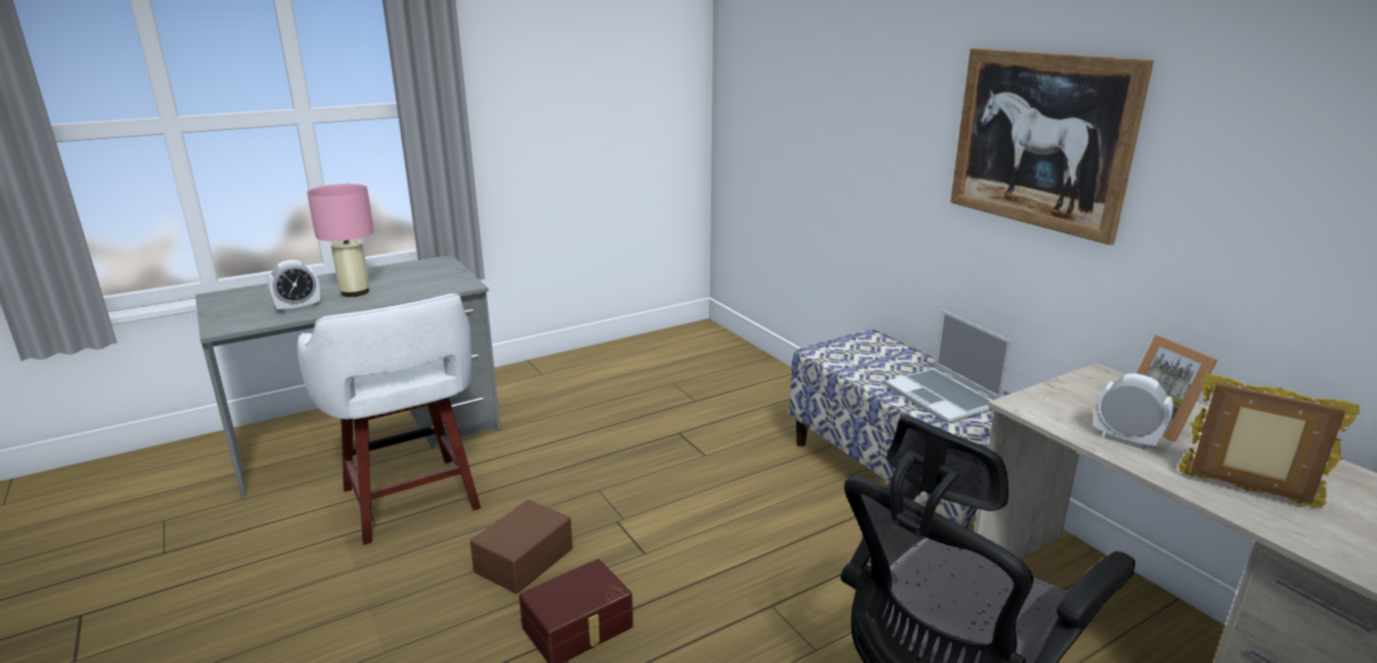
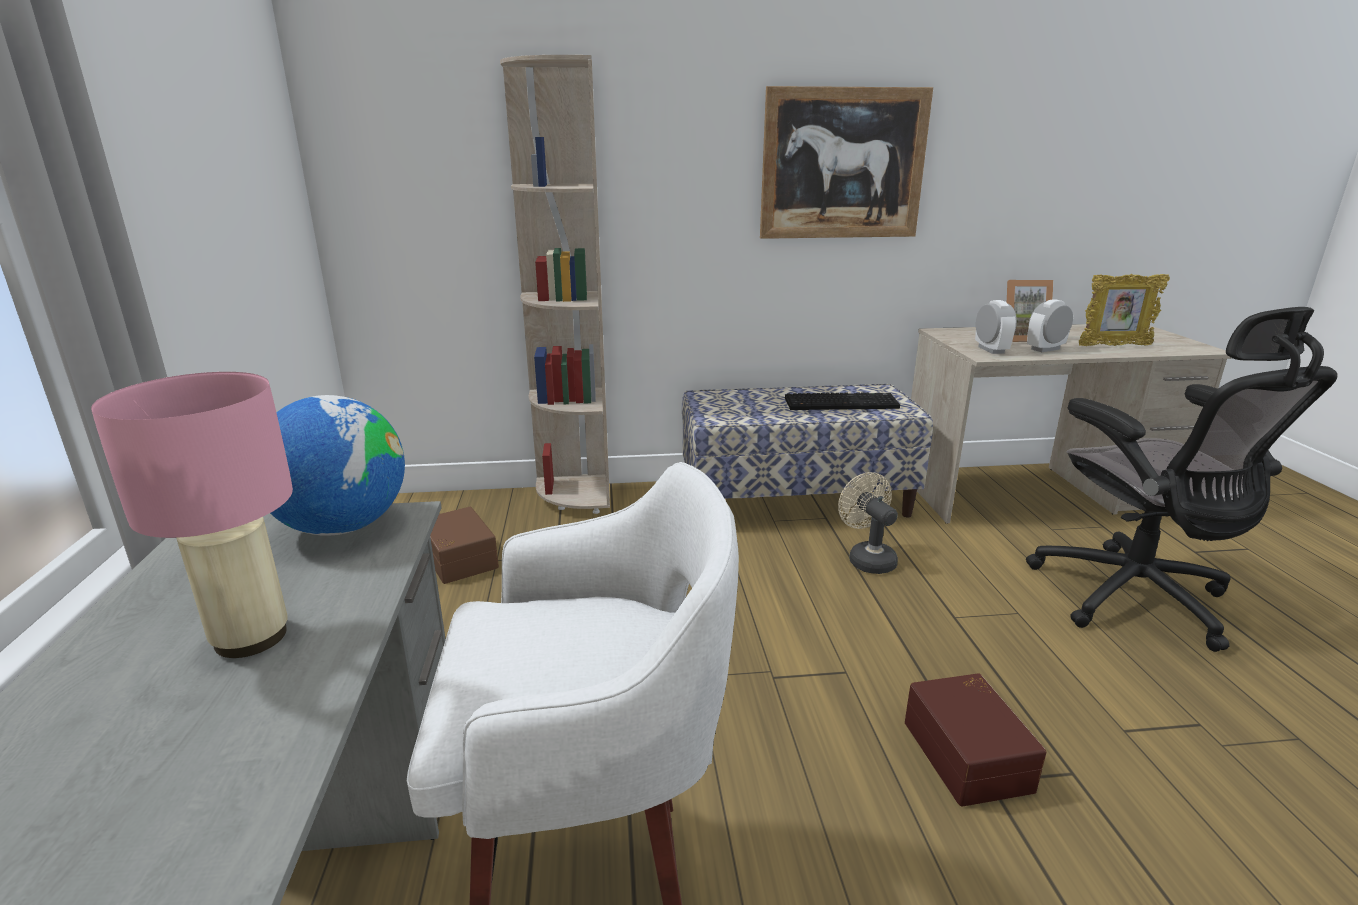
camera: 65 degrees left, 0 degrees up
(298, 308) = (239, 733): alarm clock -> alarm clock (991, 350)
(449, 279) = (342, 527): none -> globe
(522, 559) = (818, 779): brown storage box -> brown storage box (457, 559)
(780, 383) = (575, 501): none -> beige bookcase
(832, 539) = (867, 558): none -> beige fan
(943, 398) = (842, 403): laptop -> keyboard
(1247, 492) = (1114, 346): picture frame -> picture frame turned 150 degrees counterclockwise

